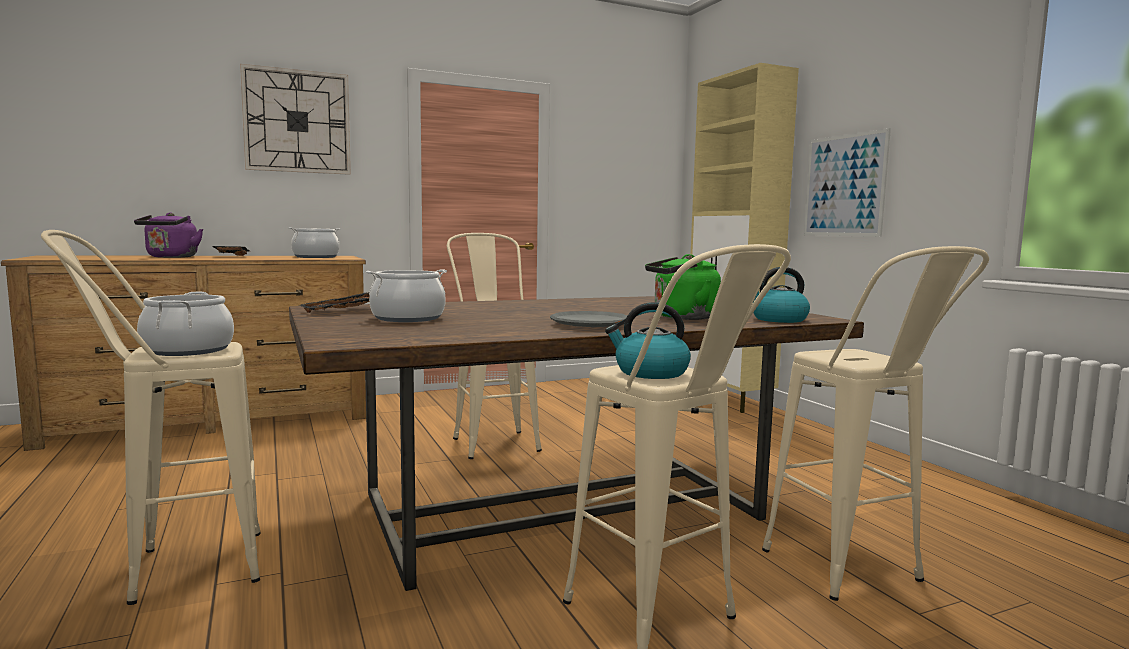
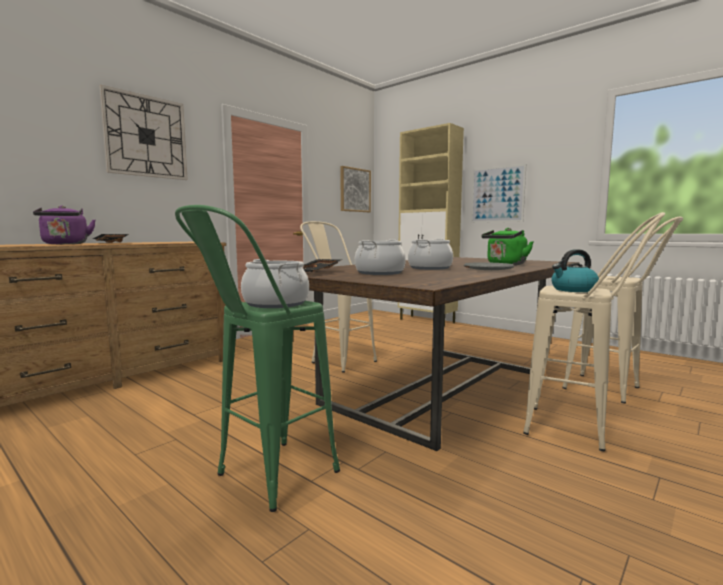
camera: 25 degrees left, 0 degrees up
(173, 570) = (263, 481): beige stool -> green stool
(316, 257) = (179, 242): cooking pot -> cooking pot (430, 268)
(641, 178) = (355, 190): none -> picture
(778, 319) = (546, 263): kettle -> none

